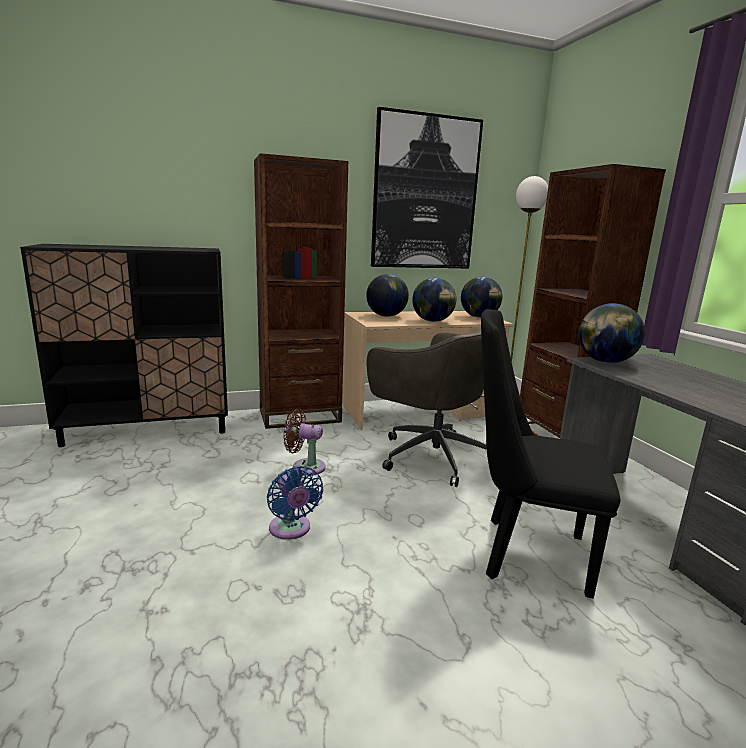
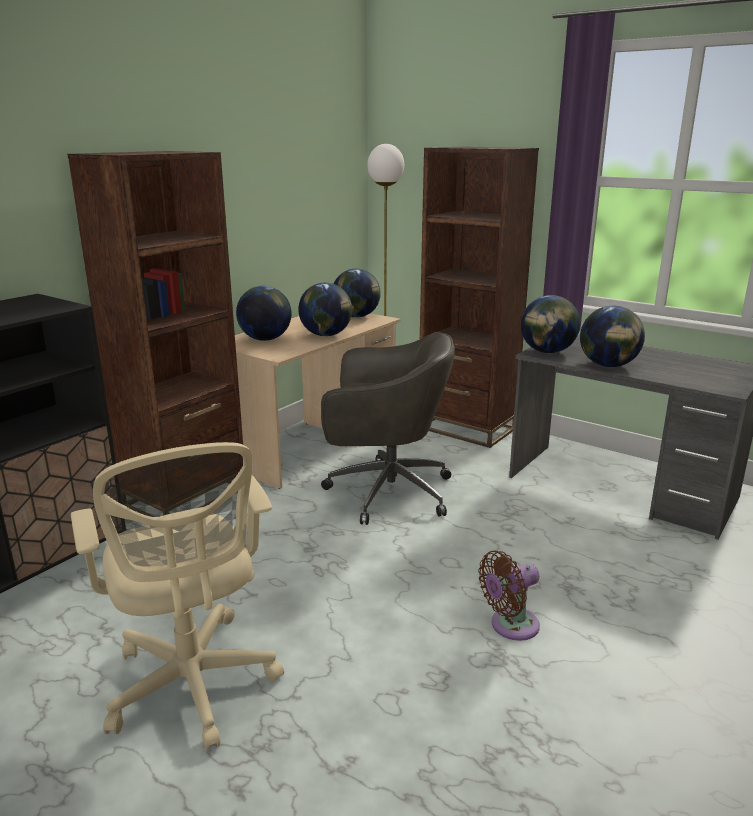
camera: 35 degrees left, 5 degrees up
(153, 516) = (193, 687): none -> beige office chair
(291, 530) = (359, 626): blue fan -> none
(305, 467) = (280, 556): brown fan -> brown fan (510, 626)
(425, 194) = (268, 172): picture -> none
(524, 553) = (557, 552): black chair -> none
(654, 382) = (608, 365): none -> globe

